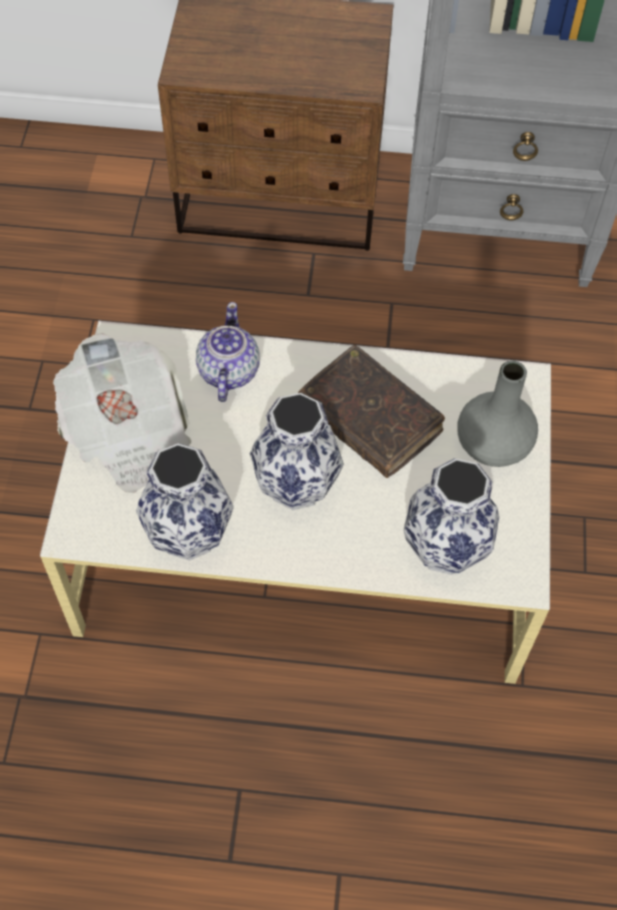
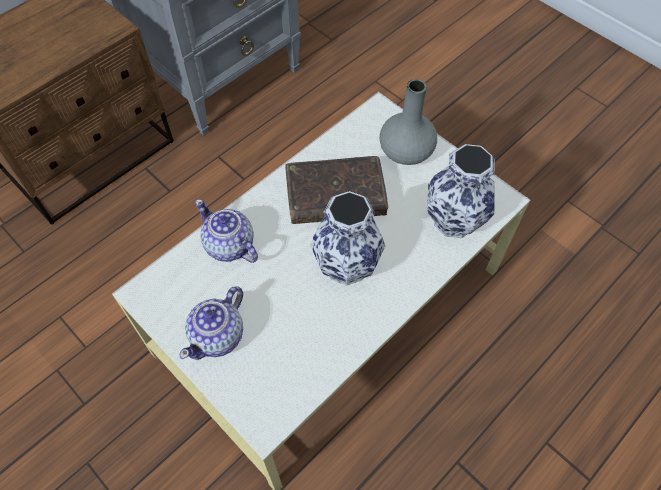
camera: 50 degrees left, 0 degrees up
(127, 433) = (218, 336): newspaper -> teapot
(188, 535) = (330, 352): vase -> none

